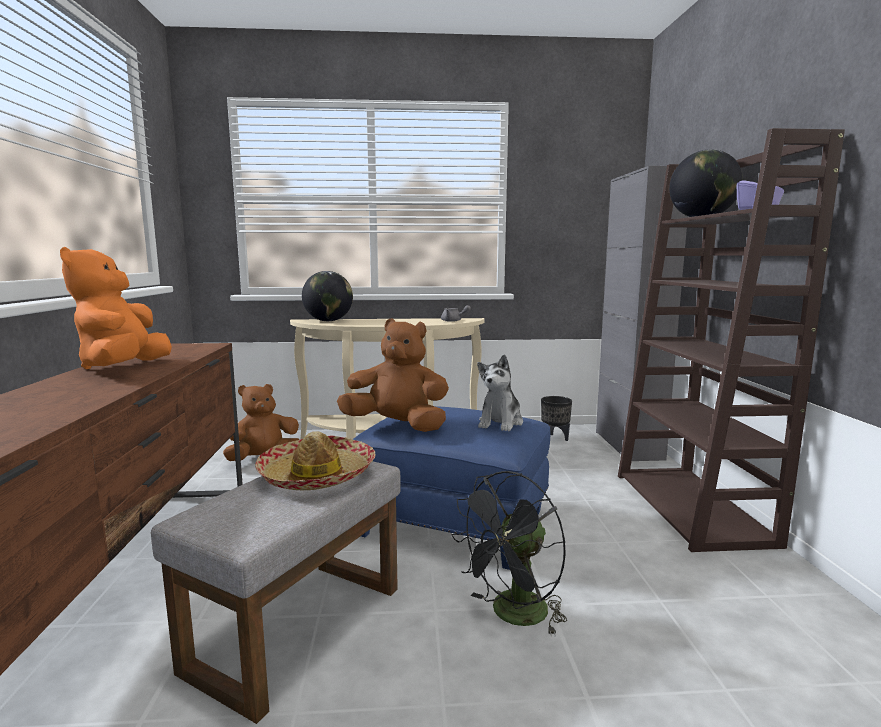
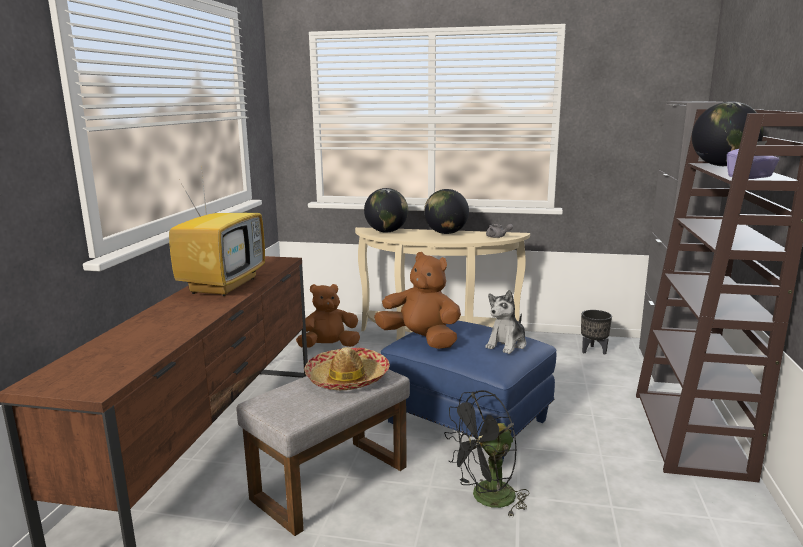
camera: 15 degrees right, 5 degrees up
(123, 368) = (223, 285): orange plush toy -> television
(396, 320) = (446, 233): none -> globe

